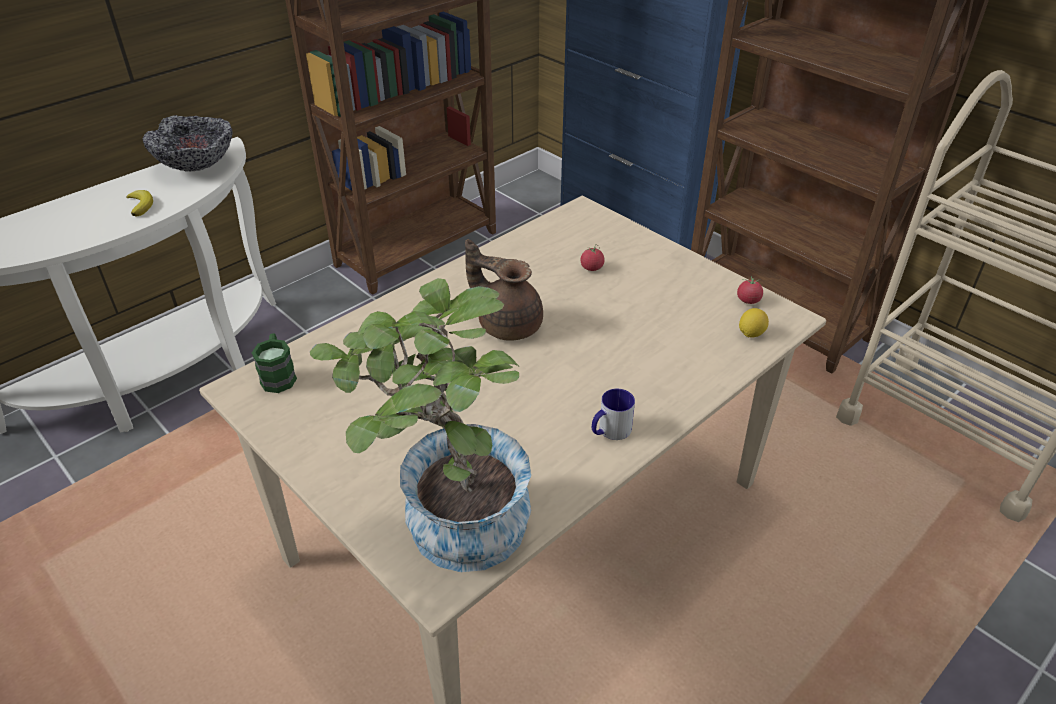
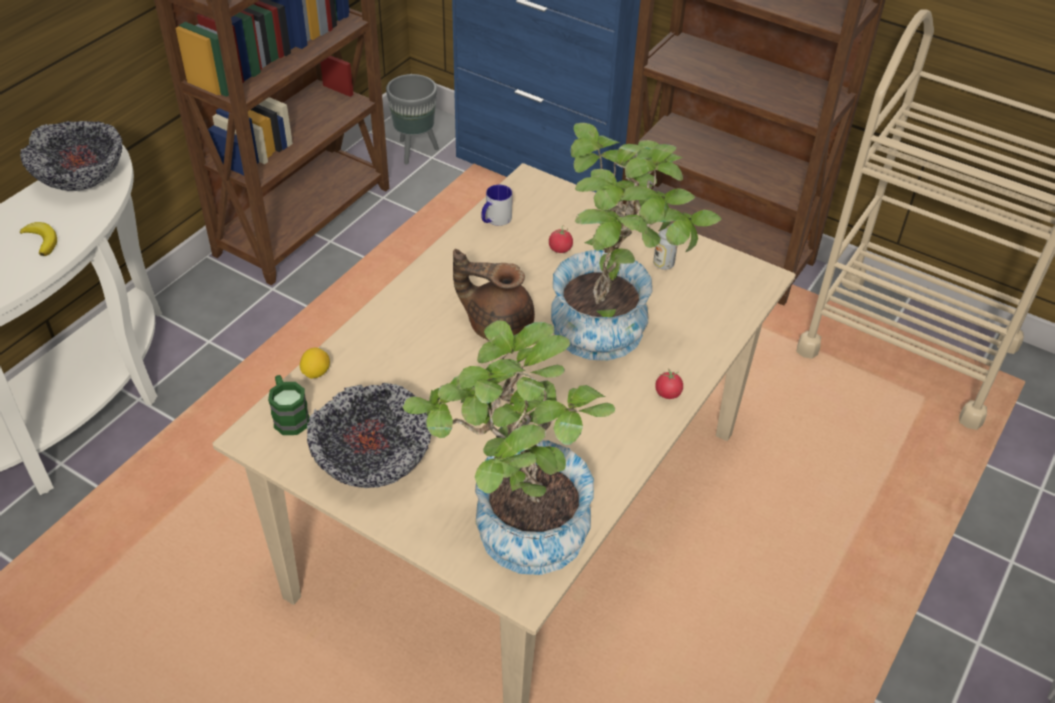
camera: 15 degrees left, 5 degrees up
(336, 431) = (373, 464): none -> bowl
(527, 207) = (415, 151): none -> grey planter
(610, 431) = (630, 420): mug -> mug (495, 220)
(620, 344) = (613, 329): none -> potted plant
(690, 293) = (663, 264): none -> can
(748, 300) = (720, 264): tomato -> tomato (668, 393)
(751, 333) = (731, 299): lemon -> lemon (316, 373)

